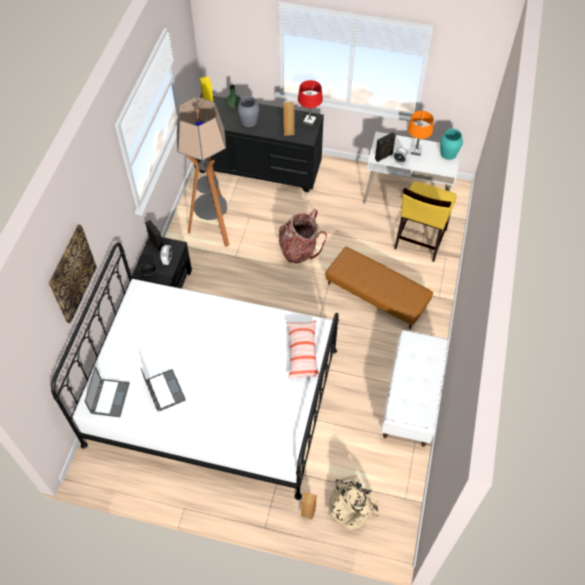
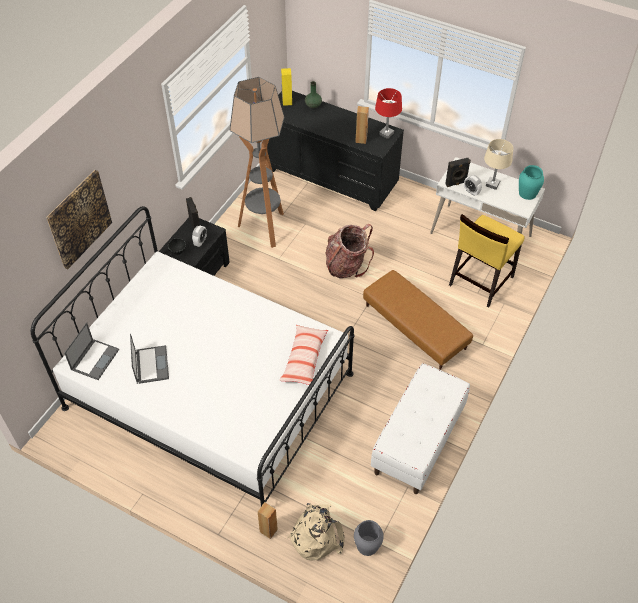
camera: 15 degrees right, 5 degrees down
(249, 121) = (323, 122): grey vase -> grey vase (367, 545)
(416, 151) = (492, 184): orange table lamp -> beige table lamp

